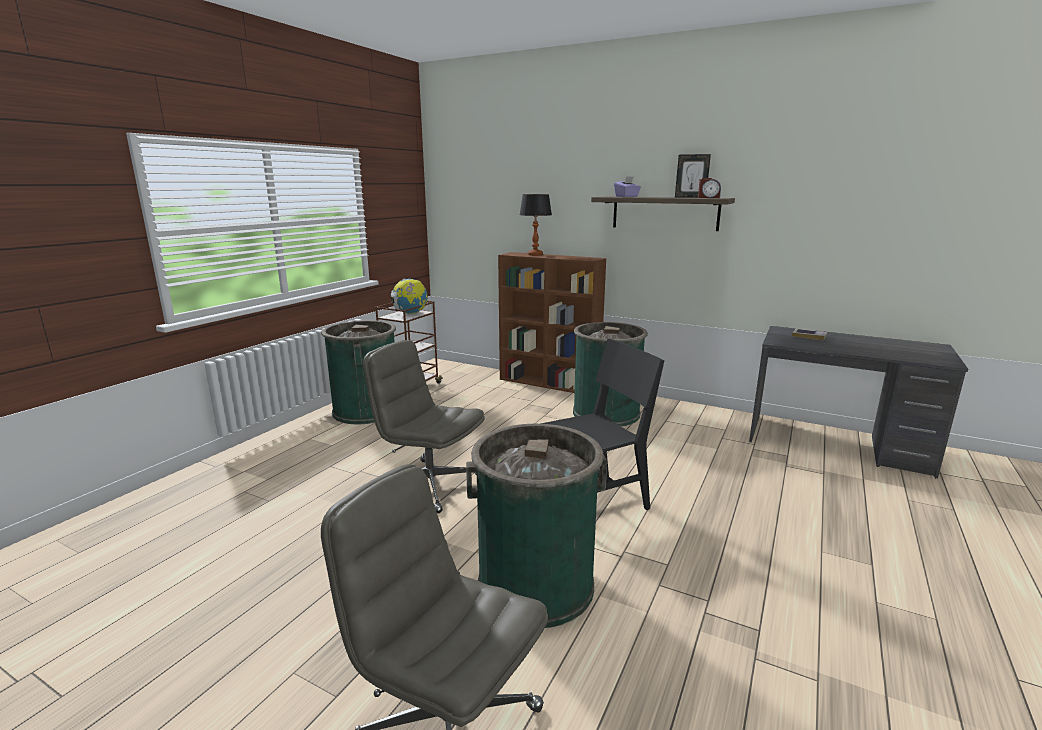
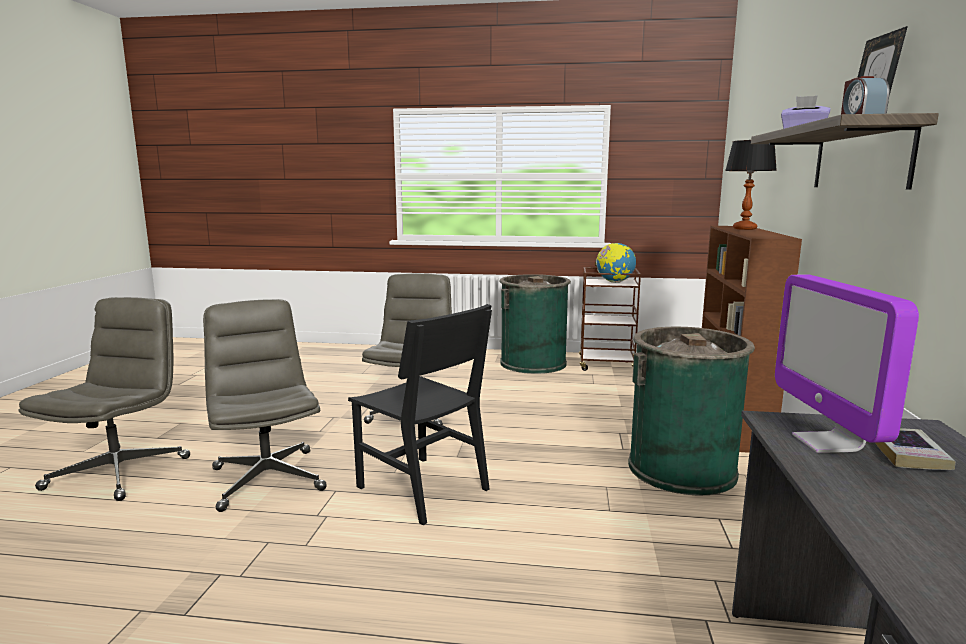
camera: 70 degrees right, 5 degrees down
(535, 584) = (267, 478): green trash can -> grey office chair
(801, 342) = (827, 443): none -> monitor

